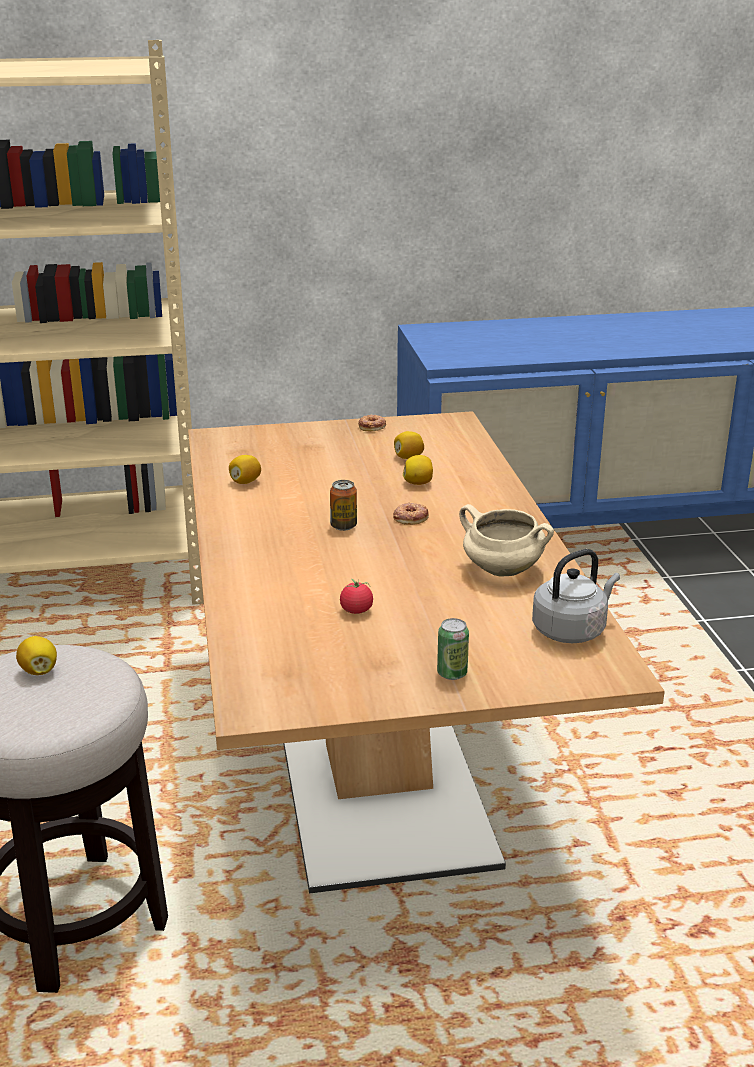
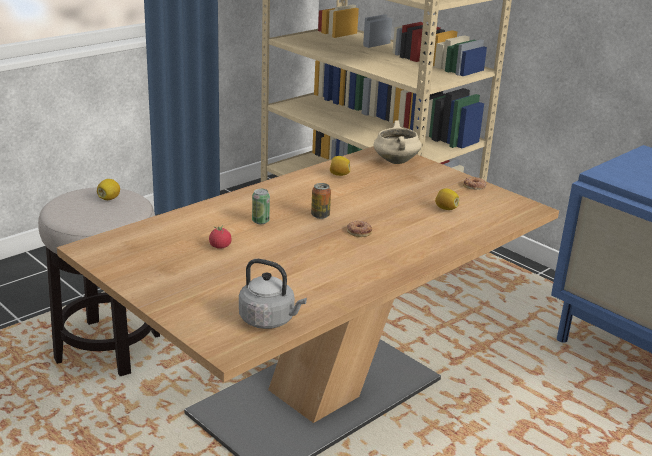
camera: 55 degrees right, 0 degrees up
(418, 483) = (412, 221): lemon -> none
(452, 673) = (175, 293): can -> can (260, 221)
(501, 571) = (323, 278): beige cooking pot -> beige cooking pot (395, 161)

